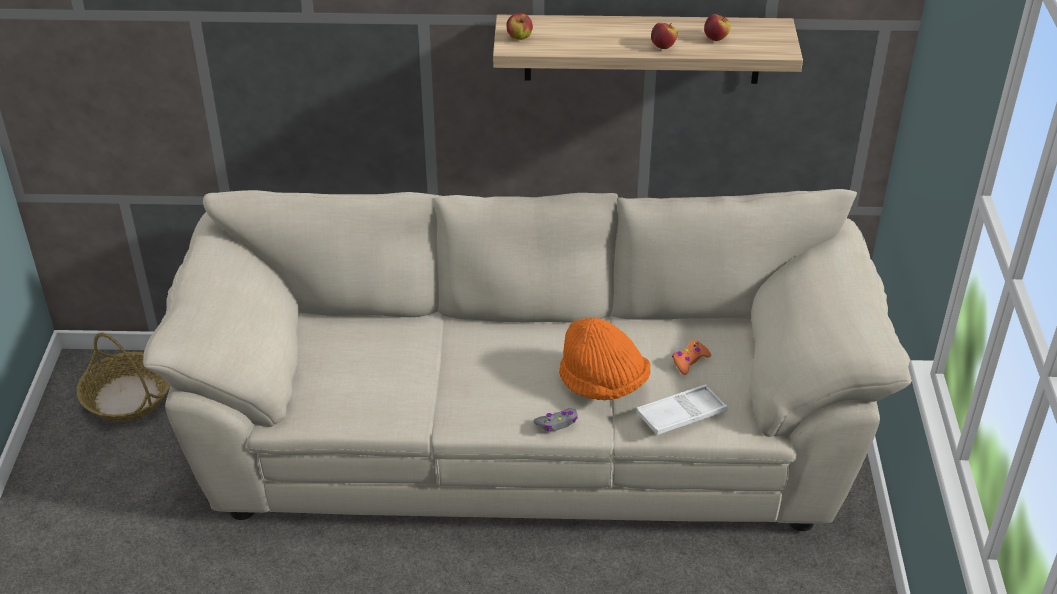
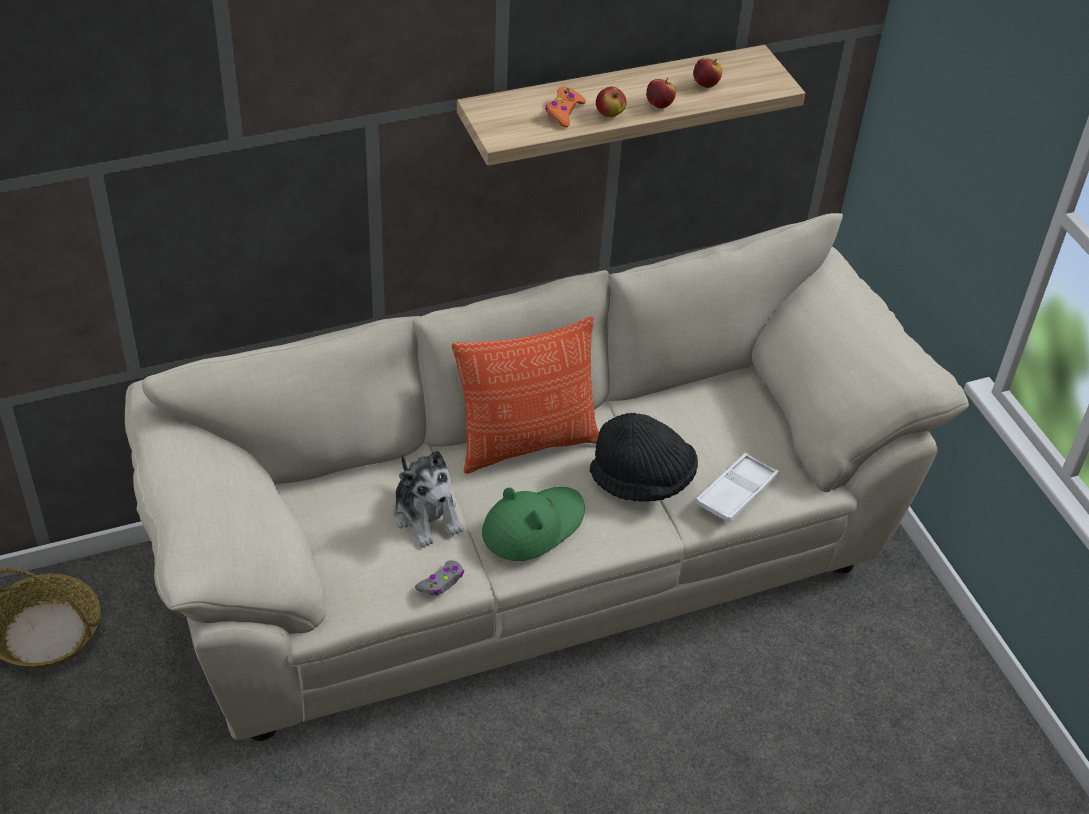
camera: 25 degrees left, 5 degrees up
(407, 364) = (426, 515): none -> plush toy
(489, 395) = (532, 526): none -> green hat
(519, 38) = (502, 124): apple -> apple (609, 114)
(521, 331) = (527, 443): none -> orange pillow
(557, 423) = (619, 537): grey game controller -> grey game controller (441, 582)
(603, 384) = (642, 480): orange hat -> black hat
(689, 361) = (714, 431): orange game controller -> orange game controller (564, 112)

